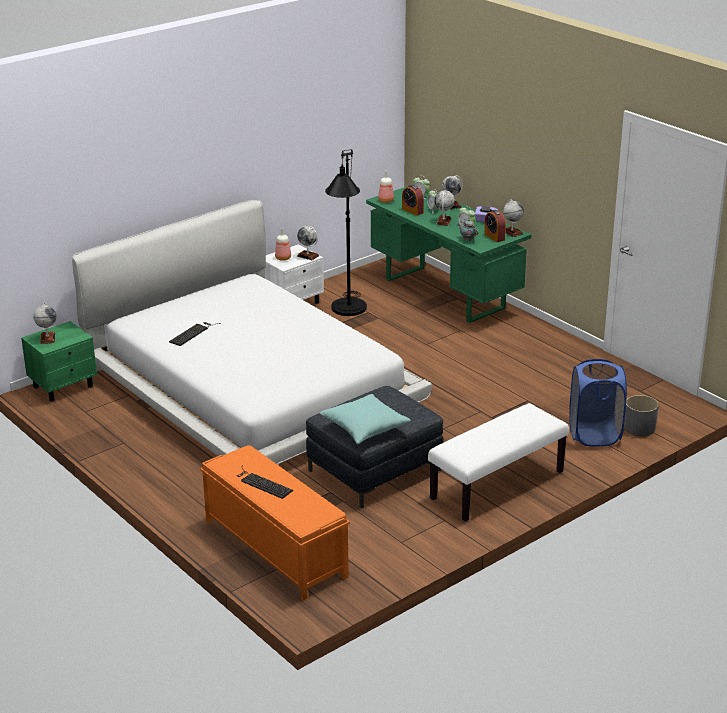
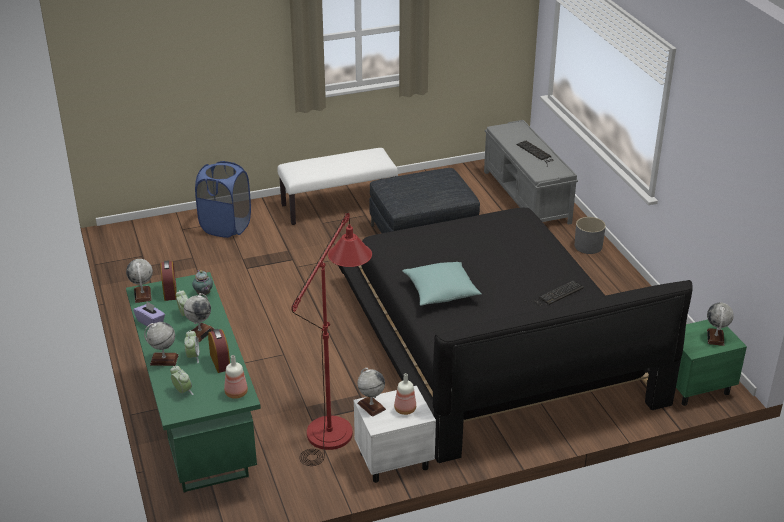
camera: 160 degrees left, 5 degrees up
(251, 387) = (494, 340): white bed -> black bed
(274, 548) = (526, 197): orange bench -> grey bench
(347, 312) = (336, 425): black floor lamp -> red floor lamp
(365, 427) = (438, 178): turquoise pillow -> turquoise pillow (441, 292)
(639, 428) = (185, 224): grey planter -> grey planter (588, 246)

